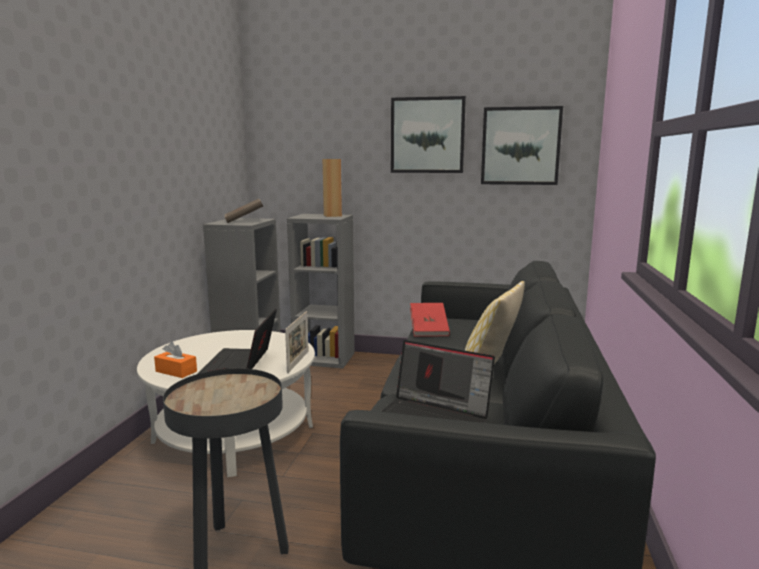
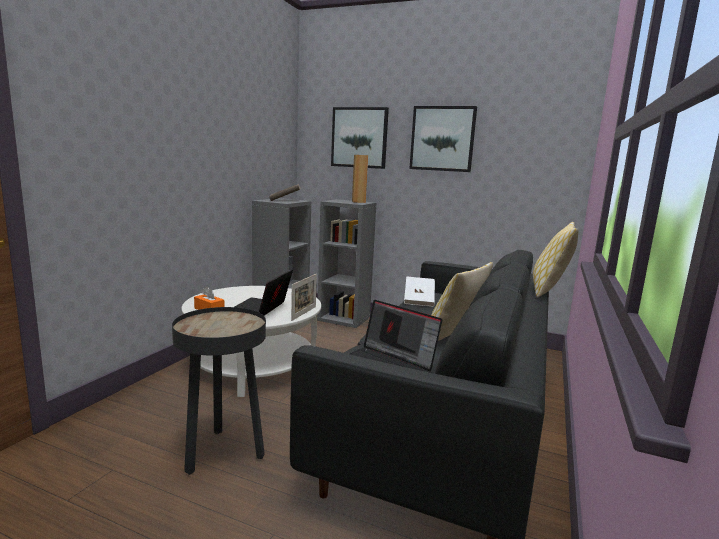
camera: 10 degrees right, 0 degrees up
(429, 330) = (419, 300): red book -> white book
(520, 146) = (522, 151): picture -> picture (359, 138)
(579, 306) = (549, 291): none -> pillow

